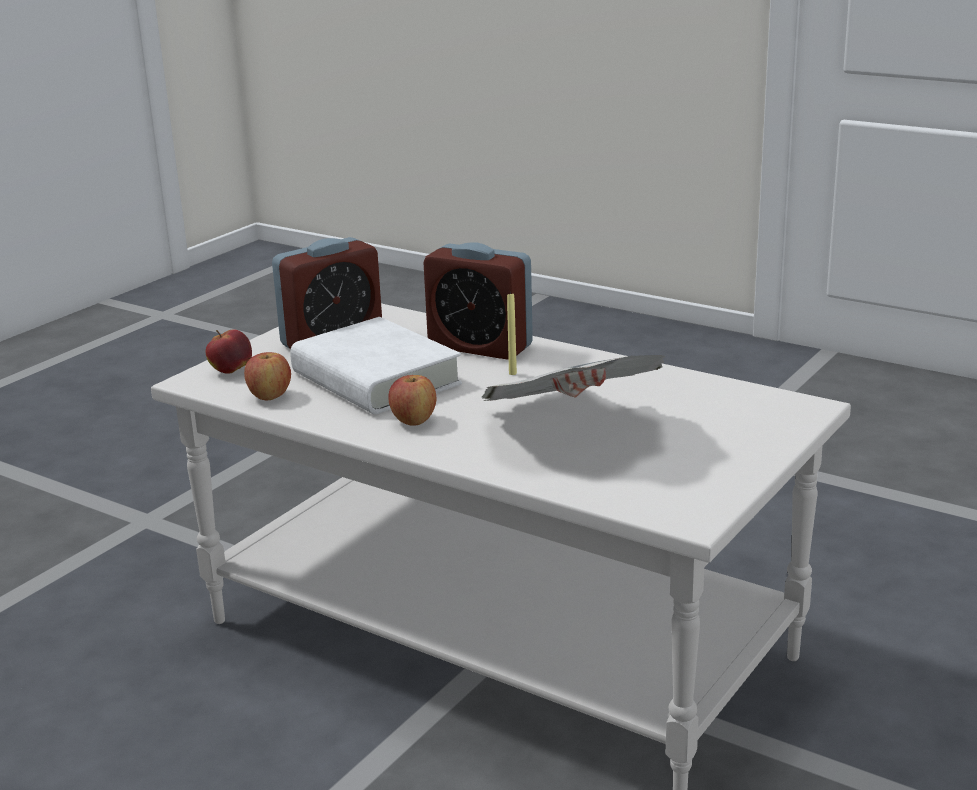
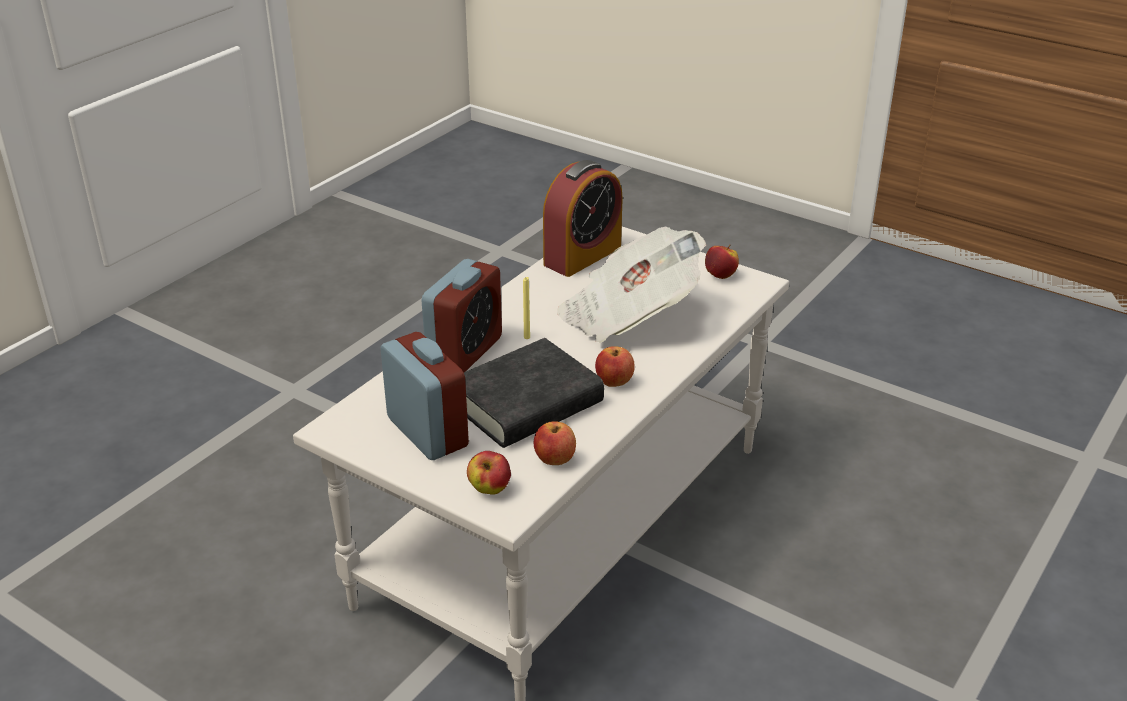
camera: 90 degrees left, 10 degrees up
(376, 379) = (526, 403): white book -> black book
(702, 488) = (720, 275): none -> apple
(726, 395) = (582, 256): none -> alarm clock

